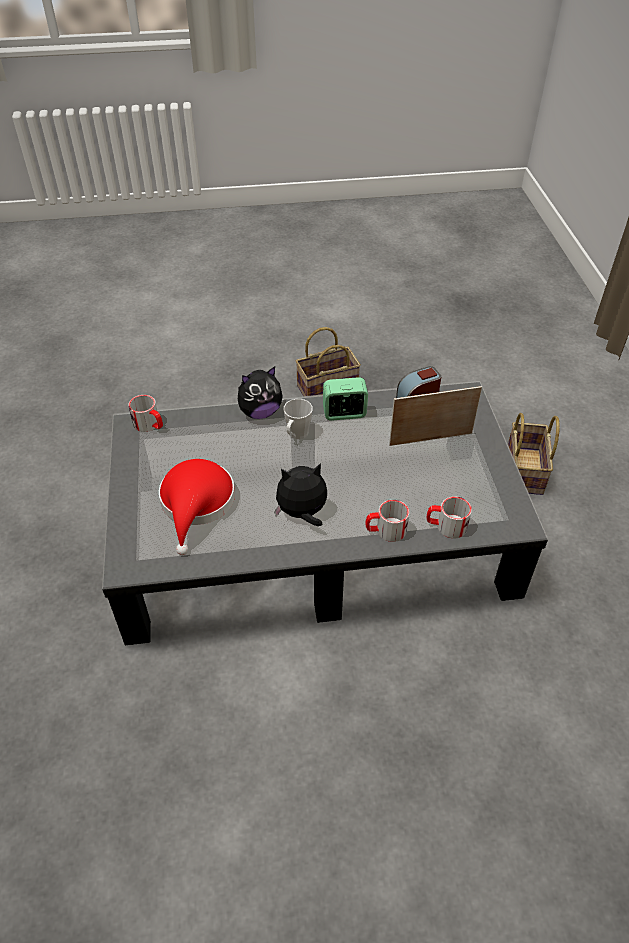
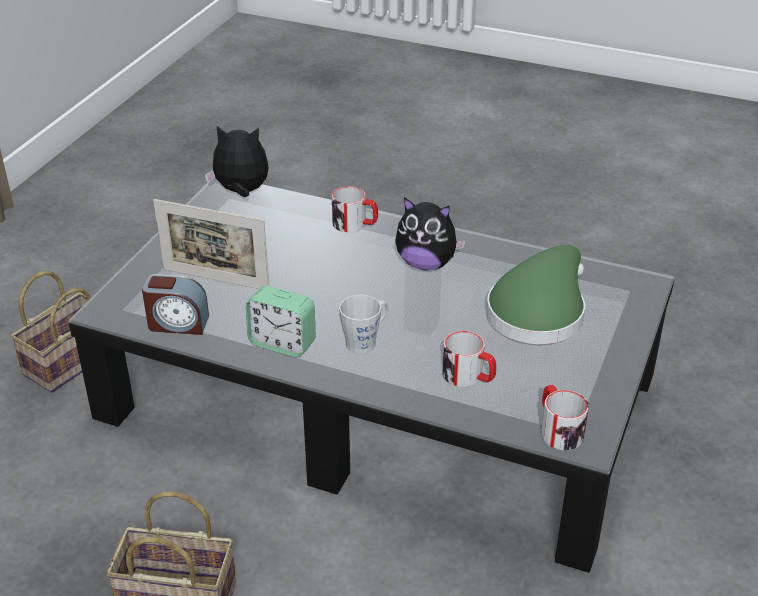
camera: 150 degrees left, 10 degrees down
(197, 504) = (538, 311): red hat -> green hat
(260, 412) = (390, 387): plush toy -> plush toy (241, 192)
(446, 526) = (294, 208): mug -> mug (469, 376)

